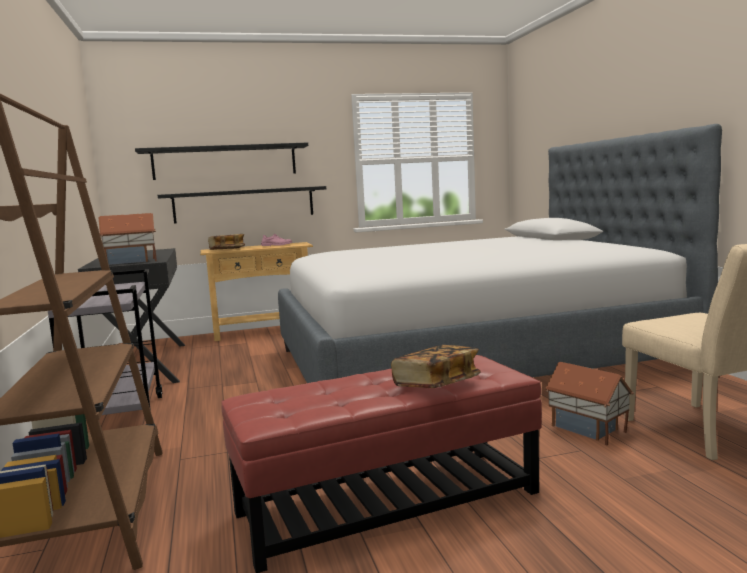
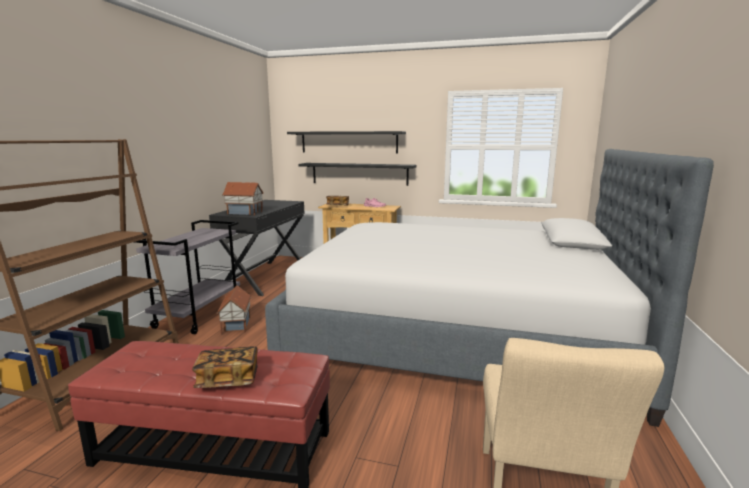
camera: 30 degrees right, 5 degrees up
(587, 430) = (435, 446): toy house -> toy house (235, 325)

